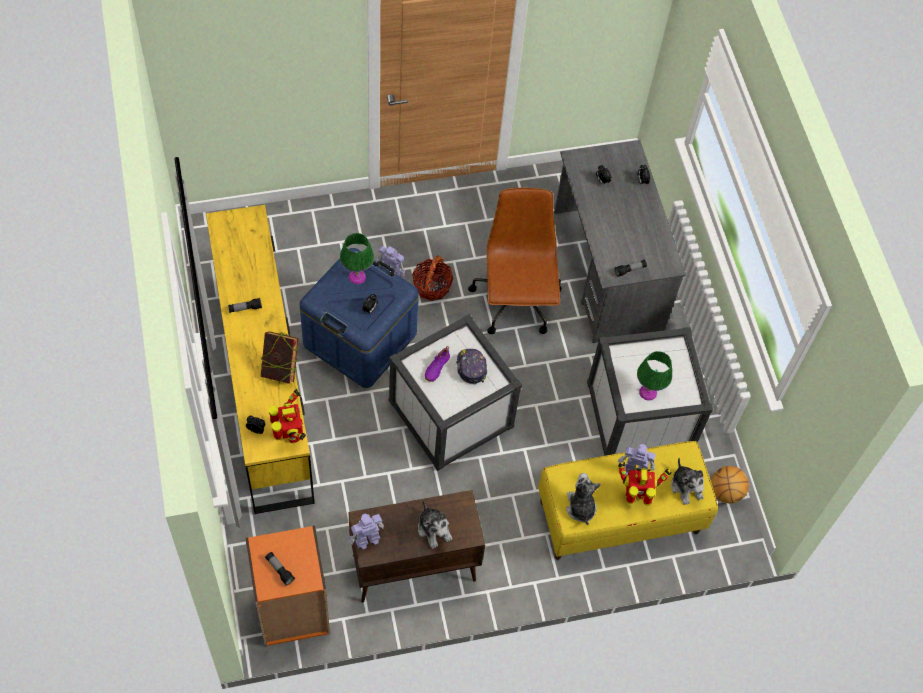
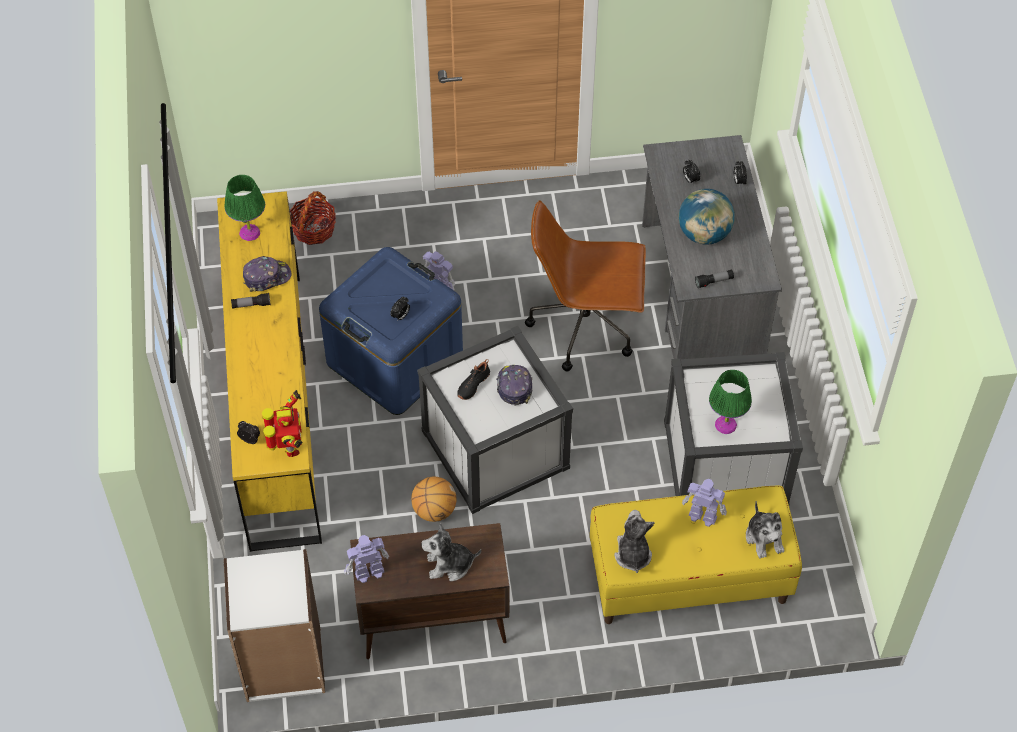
camera: 10 degrees right, 5 degrees down
(256, 283) = (266, 277): none -> cap
(279, 570) = (259, 596): flashlight -> none
(280, 368) = (285, 373): book -> none
(292, 611) = (283, 664): orange bookcase -> white bookcase
(357, 276) = (389, 279): green table lamp -> green table lamp (250, 232)
(432, 286) = (487, 303): basket -> basket (313, 229)
(434, 529) = (450, 565): plush toy -> plush toy turned 105 degrees clockwise
(436, 367) = (472, 384): purple shoe -> black shoe
(516, 302) = (586, 326): brown office chair -> brown office chair turned 90 degrees counterclockwise
(618, 228) = (704, 234): none -> globe
(636, 496) = (701, 545): toy robot -> none
(725, 492) = (823, 557): basketball -> basketball (434, 510)

